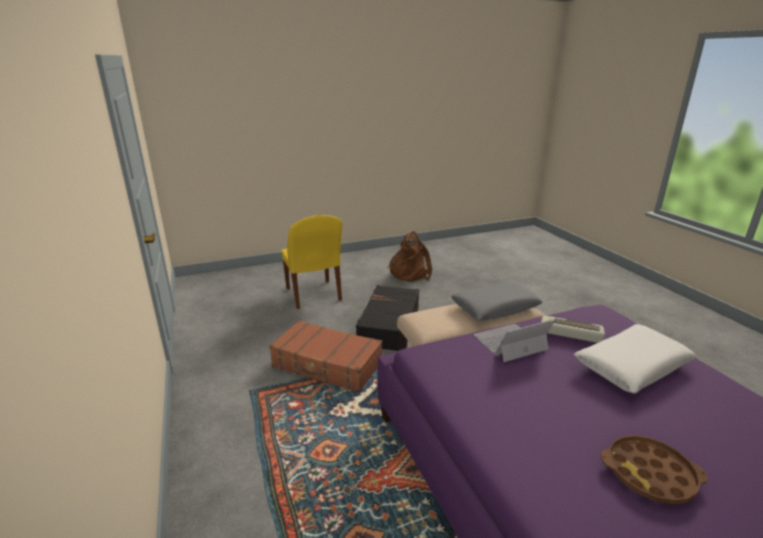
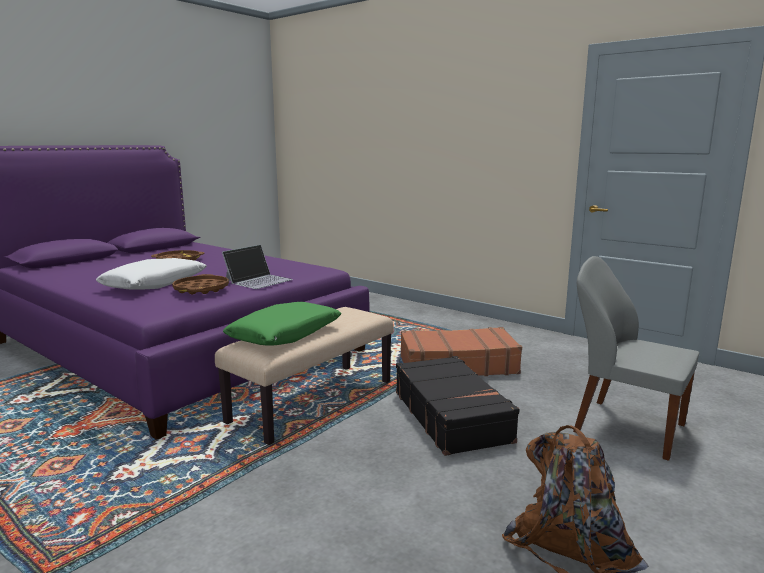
camera: 150 degrees right, 10 degrees down
(313, 295) = (625, 427): yellow chair -> grey chair
(495, 308) = (285, 334): grey pillow -> green pillow
(570, 333) = (201, 289): keyboard -> brown tray

